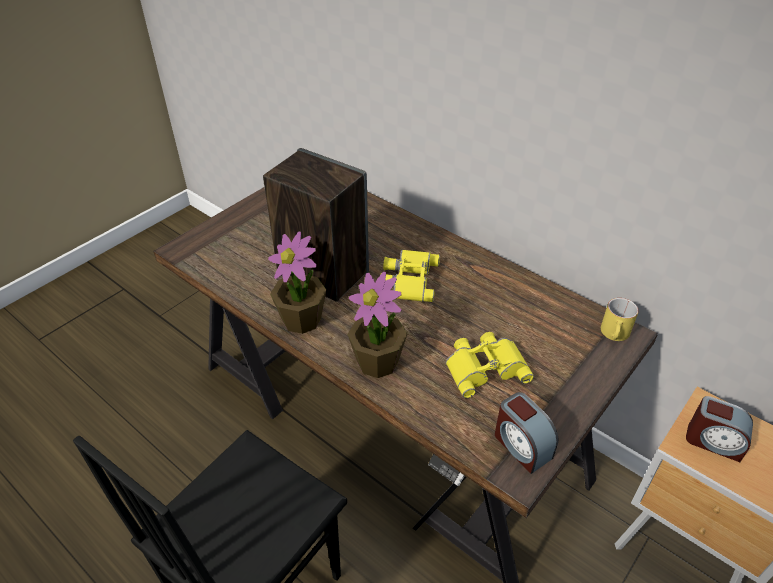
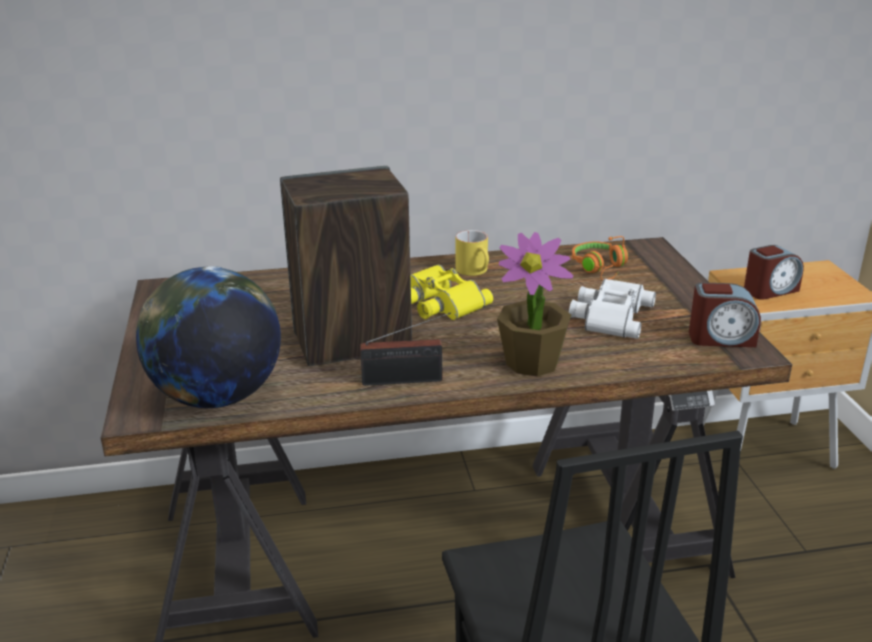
camera: 50 degrees left, 15 degrees down
(219, 263) = (217, 397): none -> globe
(302, 319) = (407, 380): potted plant -> radio
(485, 367) = (609, 315): yellow binoculars -> white binoculars
(553, 326) = (600, 269): none -> orange headphones
(615, 335) = (644, 251): yellow mug -> yellow mug (476, 271)

